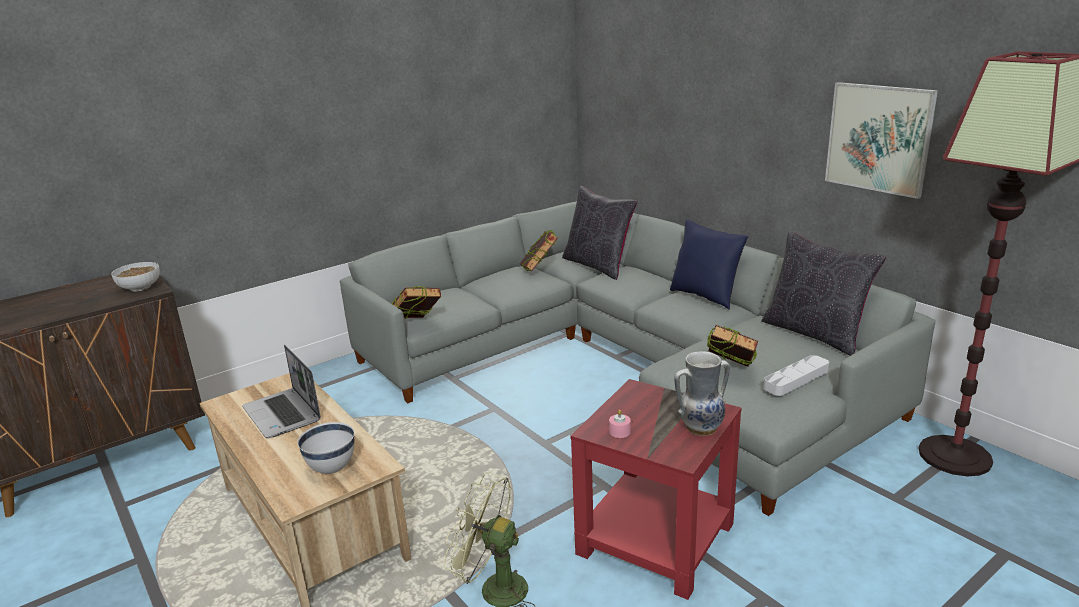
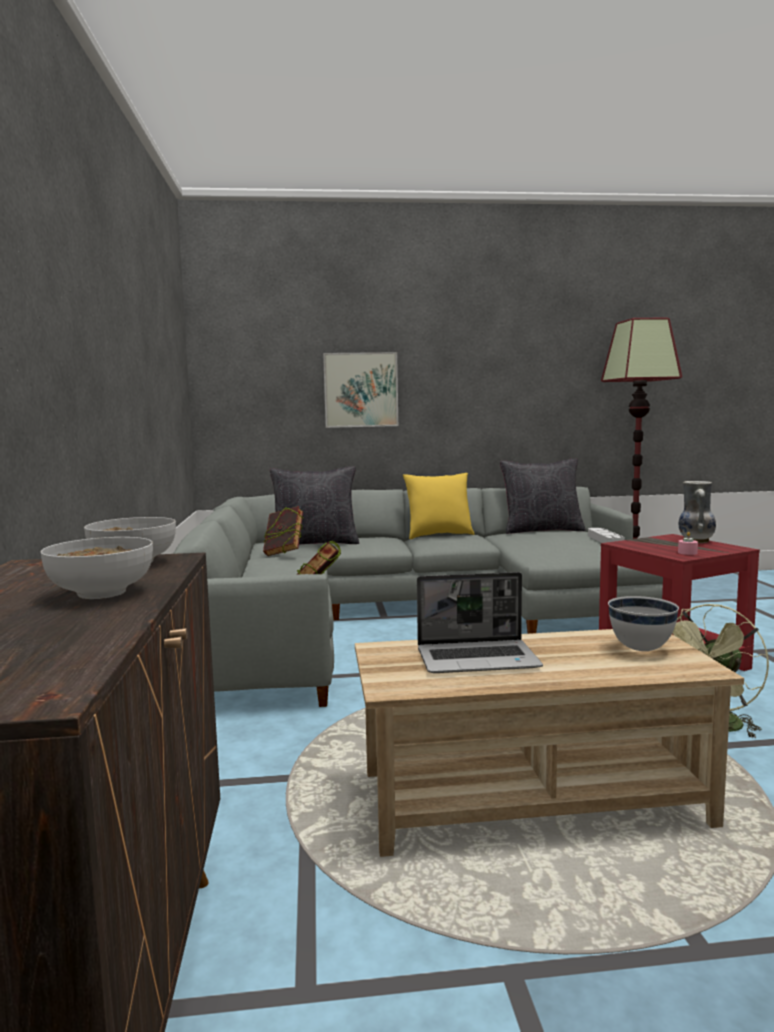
camera: 60 degrees left, 15 degrees down
(72, 305) = (100, 593): none -> bowl
(705, 296) = (438, 535): blue pillow -> yellow pillow
(730, 372) = (577, 547): book -> none
(878, 138) = (528, 389): picture -> picture (361, 390)

